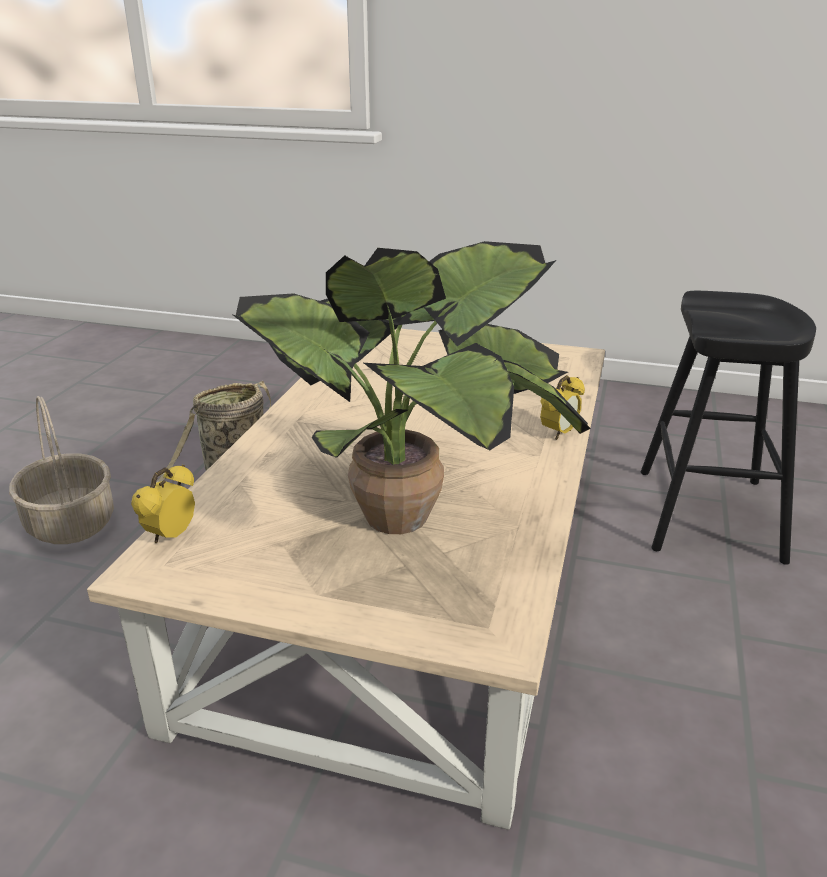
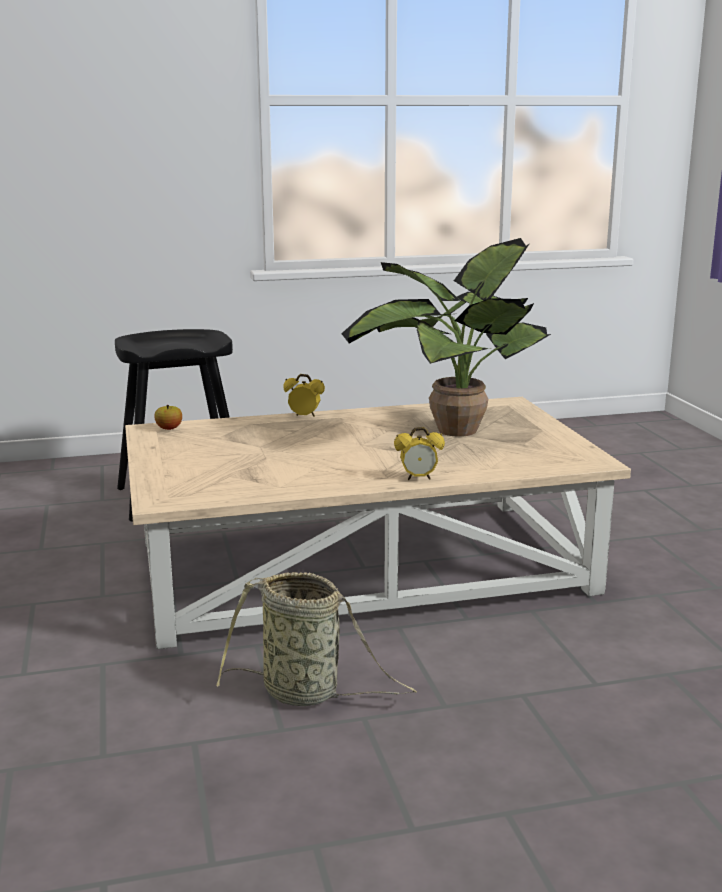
camera: 120 degrees left, 10 degrees down
(70, 523) = (490, 751): basket -> none
(171, 536) = (564, 466): alarm clock -> alarm clock (418, 478)
(571, 362) = (169, 428): none -> apple

